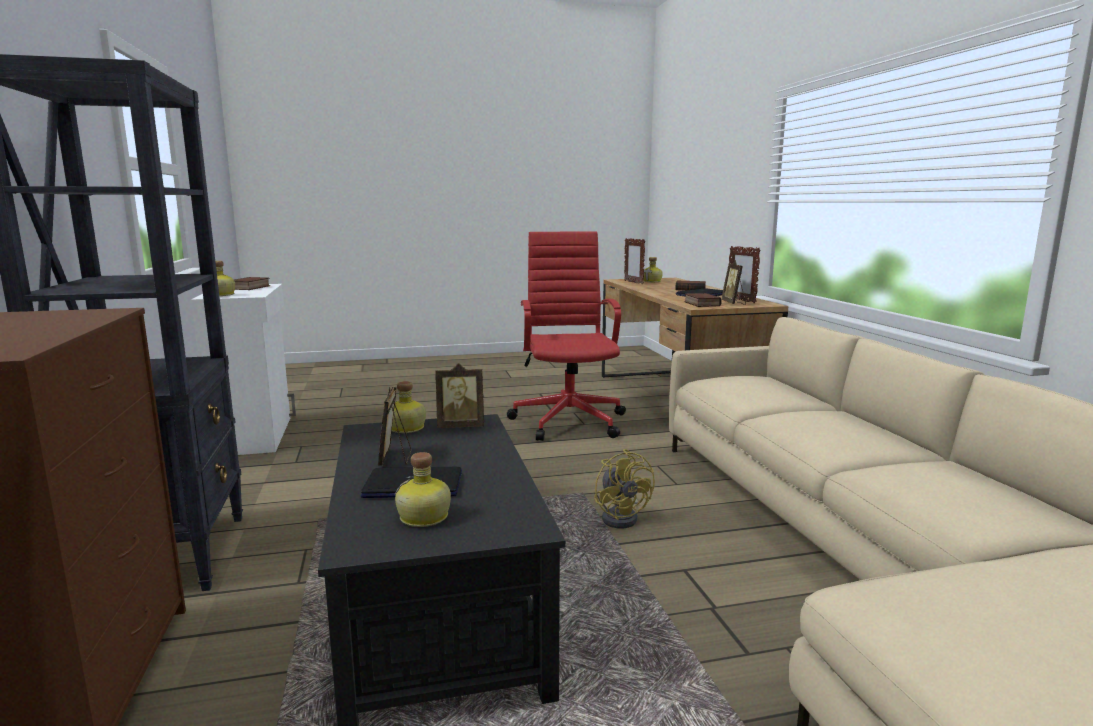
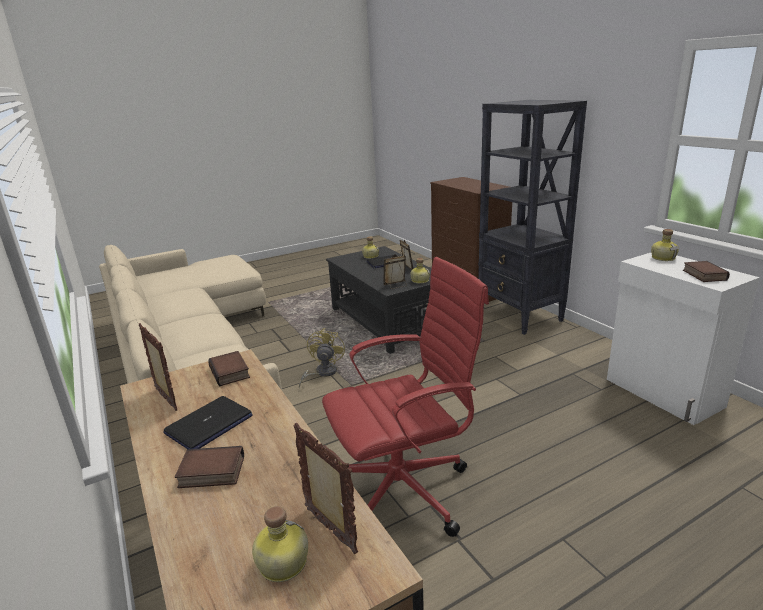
camera: 165 degrees right, 10 degrees up
(569, 420) = (404, 490): red office chair -> red office chair turned 90 degrees counterclockwise
(622, 517) = (322, 373): yellow fan -> yellow fan turned 45 degrees clockwise
(733, 303) = (186, 382): picture frame -> none

